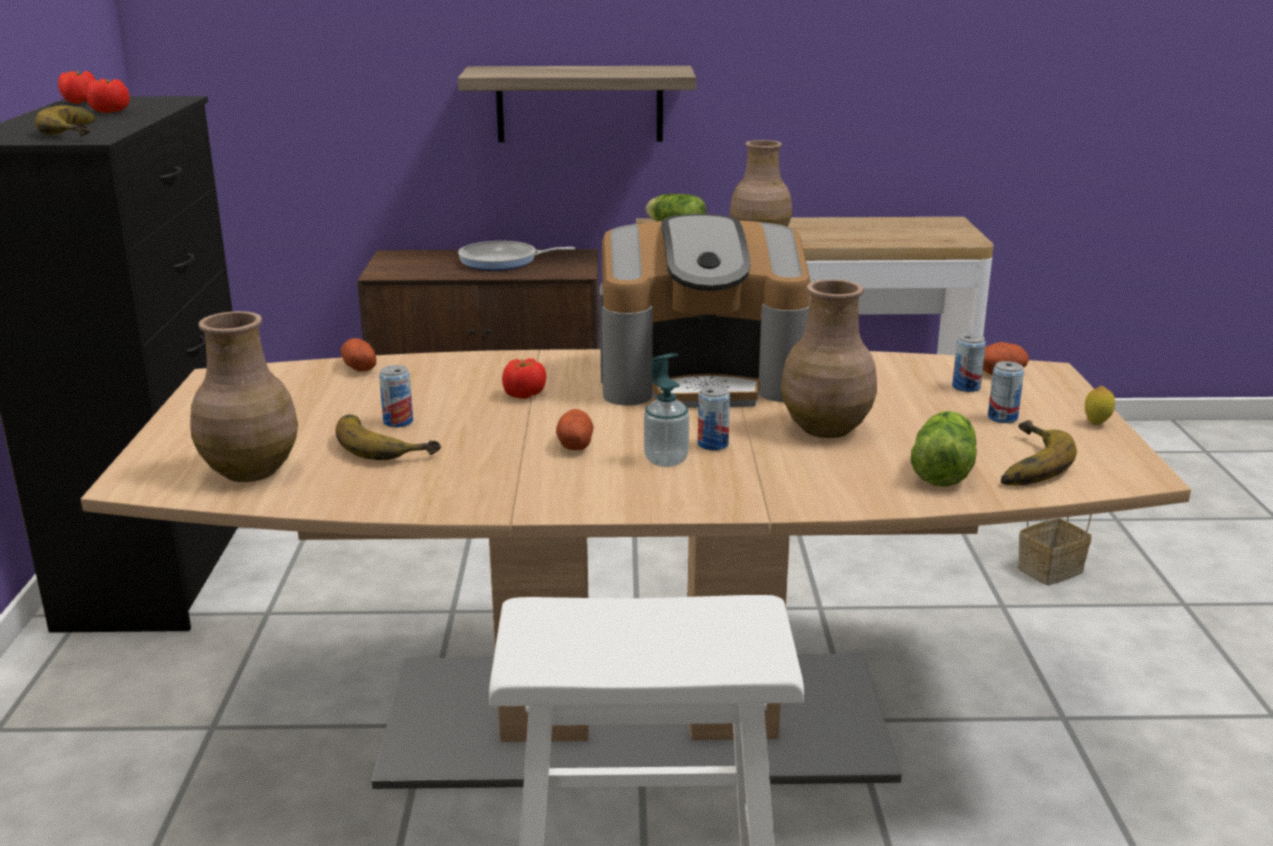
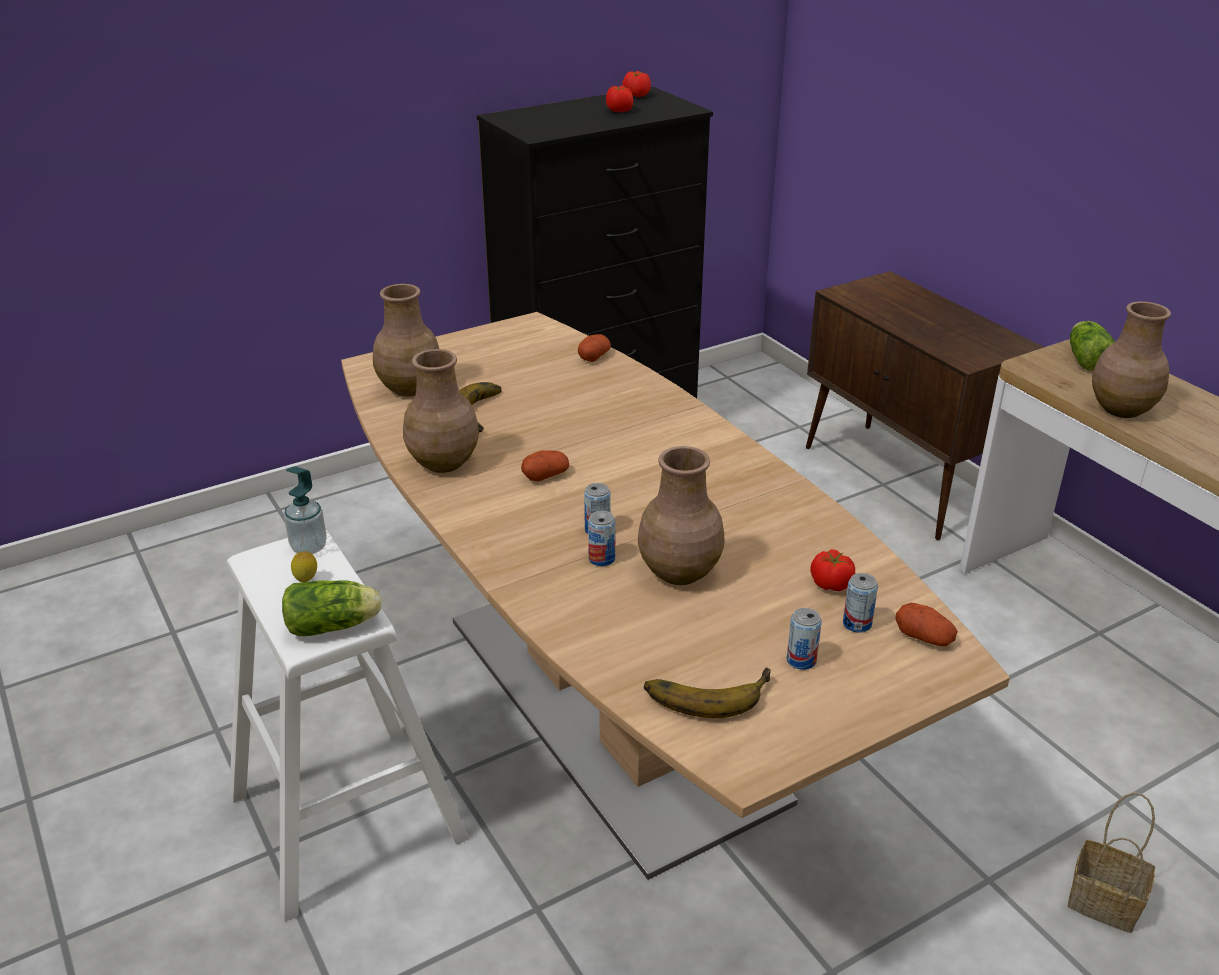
camera: 60 degrees right, 10 degrees up
(83, 130) = (554, 125): banana -> none
(398, 422) = (520, 403): can -> can (601, 559)
(469, 488) = (444, 463): none -> brown vase
(503, 261) = (944, 323): frying pan -> none
(524, 395) = (610, 428): tomato -> tomato (831, 584)
(579, 104) = (1070, 200): shelf -> none
(666, 460) = (551, 519): soap dispenser -> soap dispenser (309, 547)
(702, 378) = (723, 487): coffee machine -> none
(943, 470) = (650, 650): lettuce -> lettuce (335, 626)
(1096, 423) = (848, 722): lemon -> lemon (306, 581)

